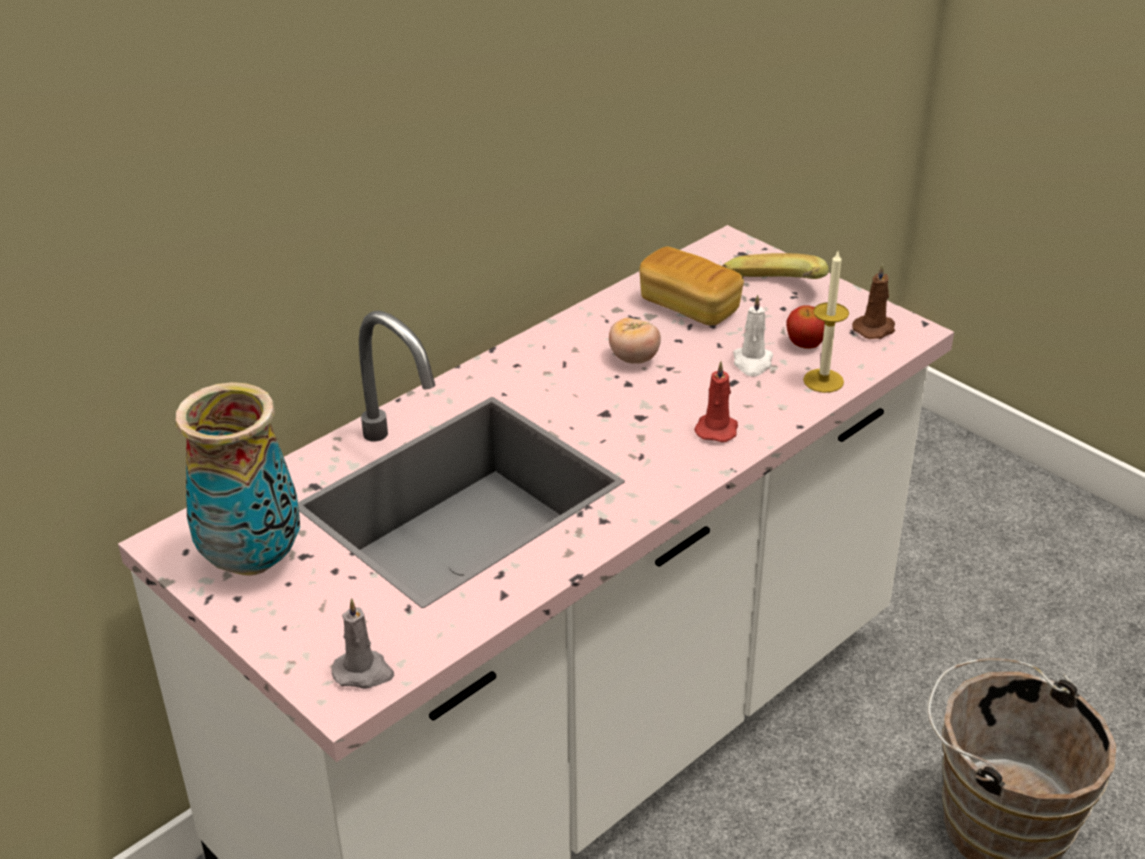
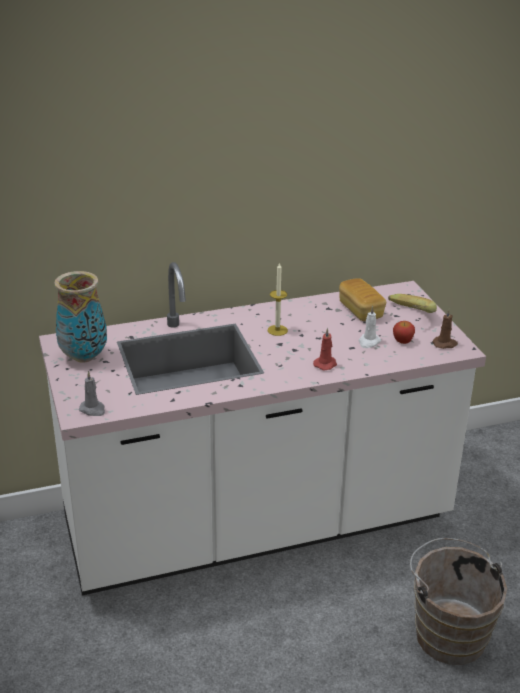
camera: 25 degrees right, 5 degrees down
(634, 359) = (313, 325): tomato -> none
(823, 381) = (396, 359): candle -> candle (277, 330)

